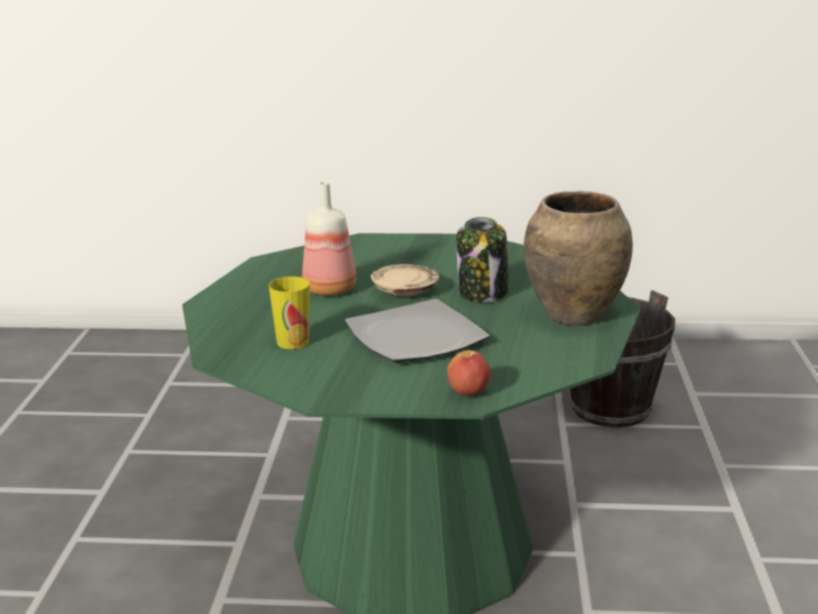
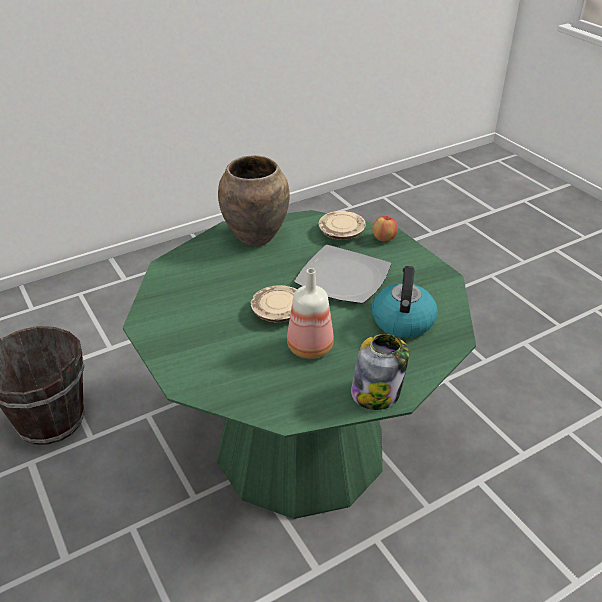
camera: 125 degrees left, 15 degrees up
(293, 342) = (402, 320): cup -> kettle
(483, 293) = (251, 279): jar -> jar (376, 393)
(521, 368) = (341, 232): none -> beige plate

